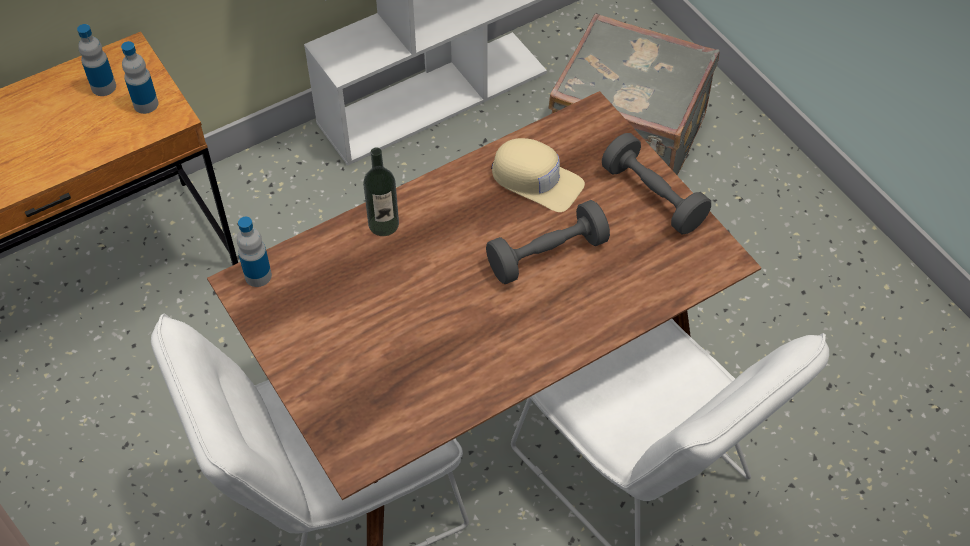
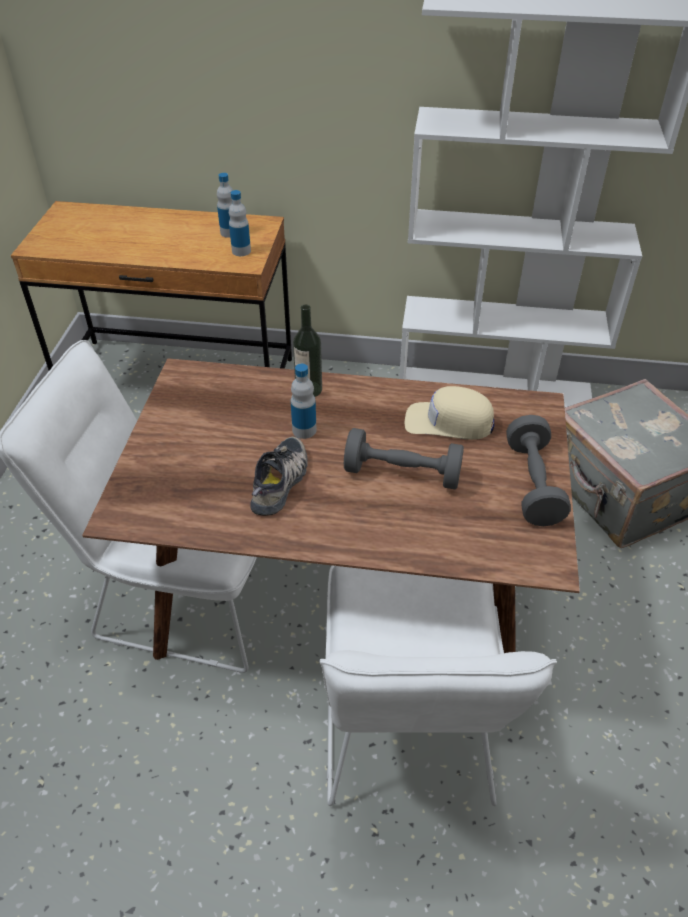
camera: 40 degrees right, 10 degrees down
(258, 275) = (196, 374): bottle -> bottle (304, 430)
(458, 331) = (281, 482): none -> shoe
(536, 180) = (448, 422): beige cap -> beige cap turned 120 degrees clockwise

